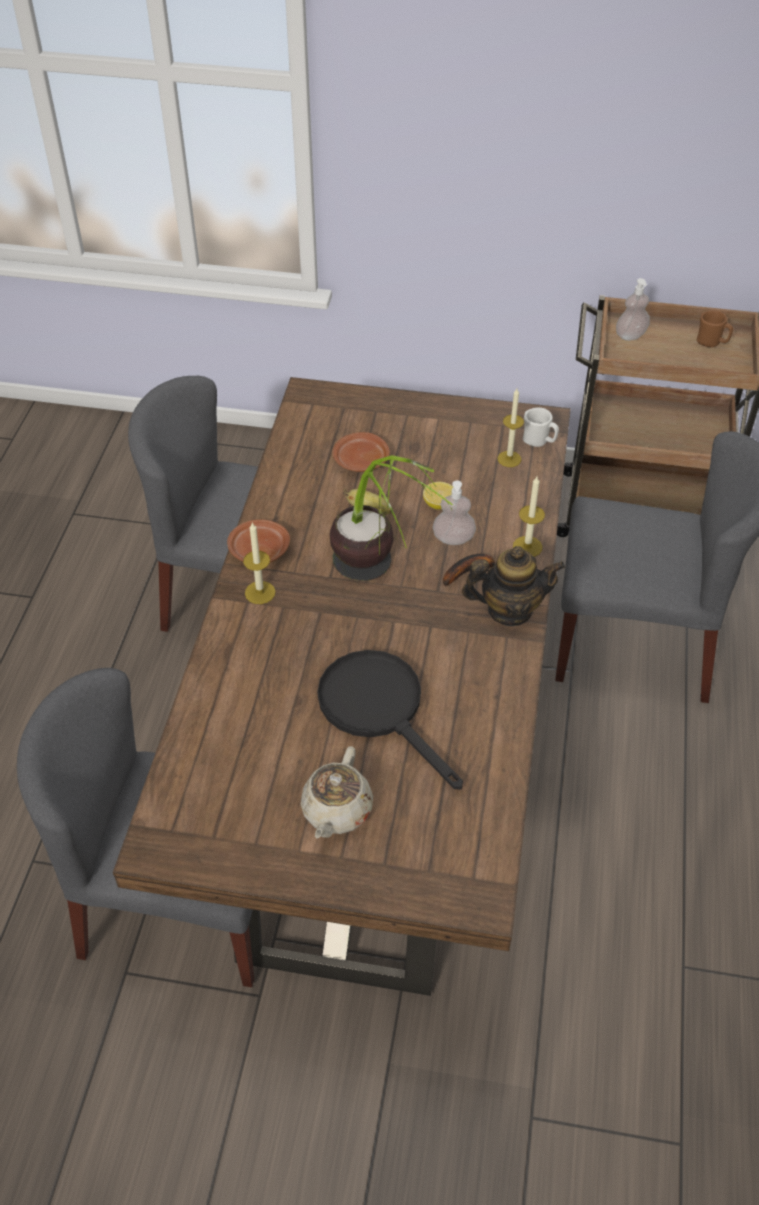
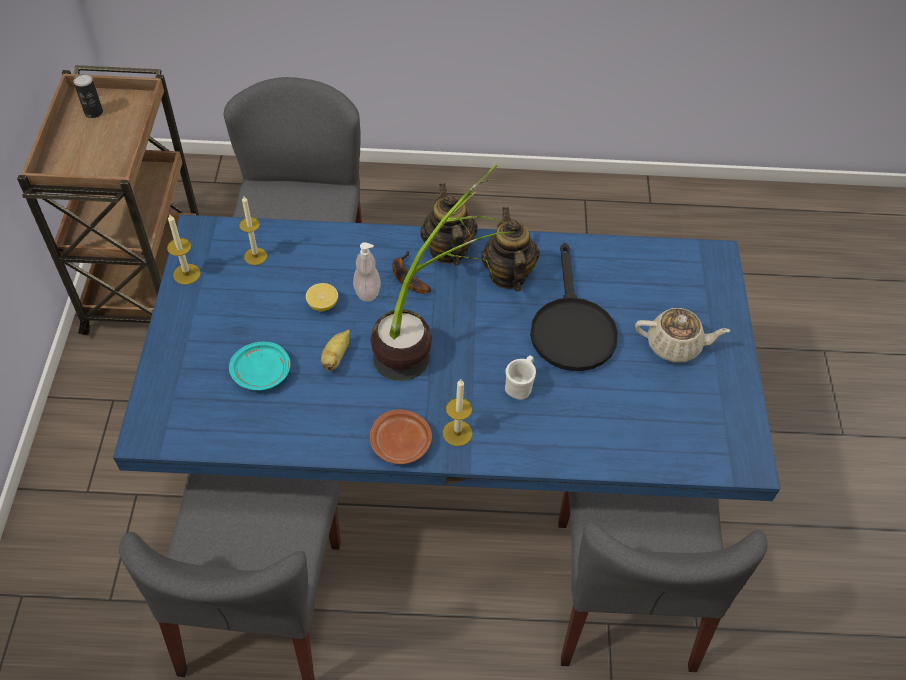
camera: 100 degrees left, 5 degrees up
(361, 461) = (262, 372): brown plate -> turquoise plate
(378, 754) = (445, 462): brown dining table -> blue dining table
(380, 709) = (571, 327): black frying pan -> black frying pan turned 45 degrees counterclockwise
(467, 660) = (507, 275): none -> teapot
(527, 546) = (371, 240): candle -> candle (187, 274)
(539, 441) = (230, 235): white mug -> white mug (520, 386)
(630, 335) = (75, 166): soap dispenser -> none
(711, 343) = (93, 112): brown mug -> can

